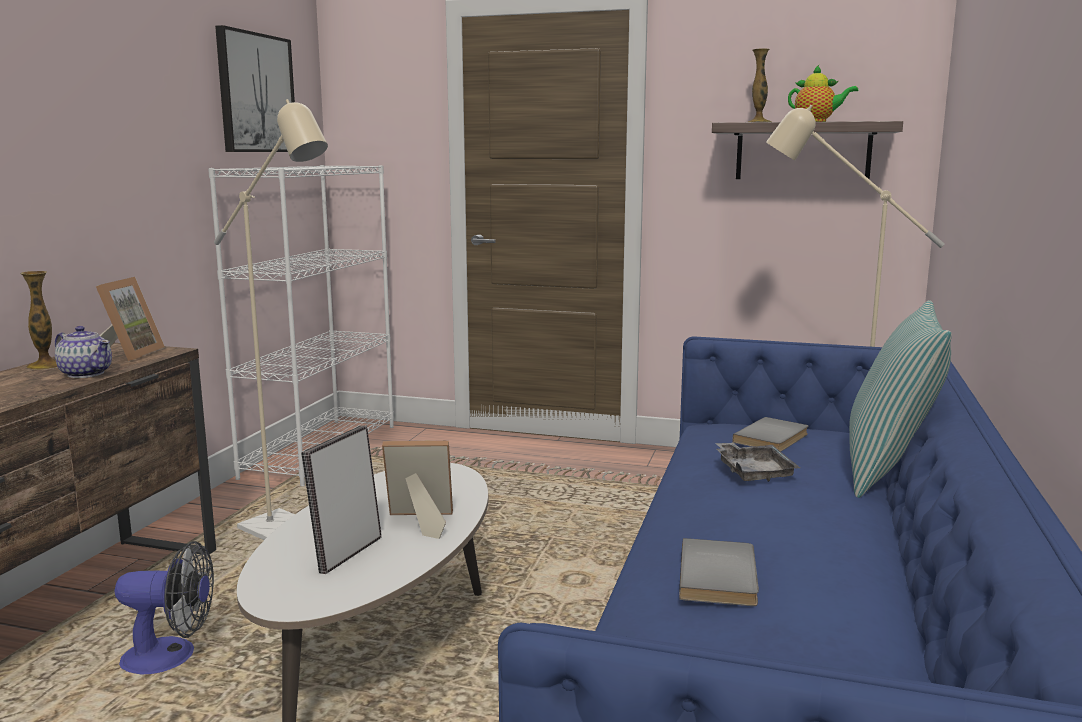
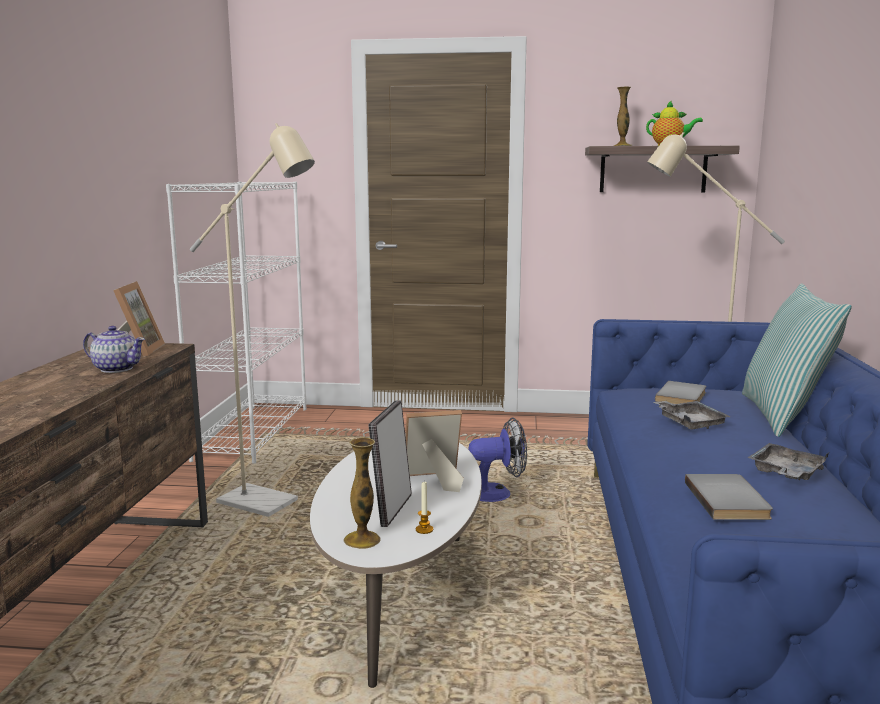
camera: 10 degrees left, 0 degrees up
(45, 365) = (68, 363): vase -> vase (362, 540)
(171, 657) = (219, 614): fan -> fan (497, 493)
(255, 93) = (193, 117): picture -> none
(365, 581) = (424, 529): none -> candle
(824, 546) = (786, 473): none -> grey tray

